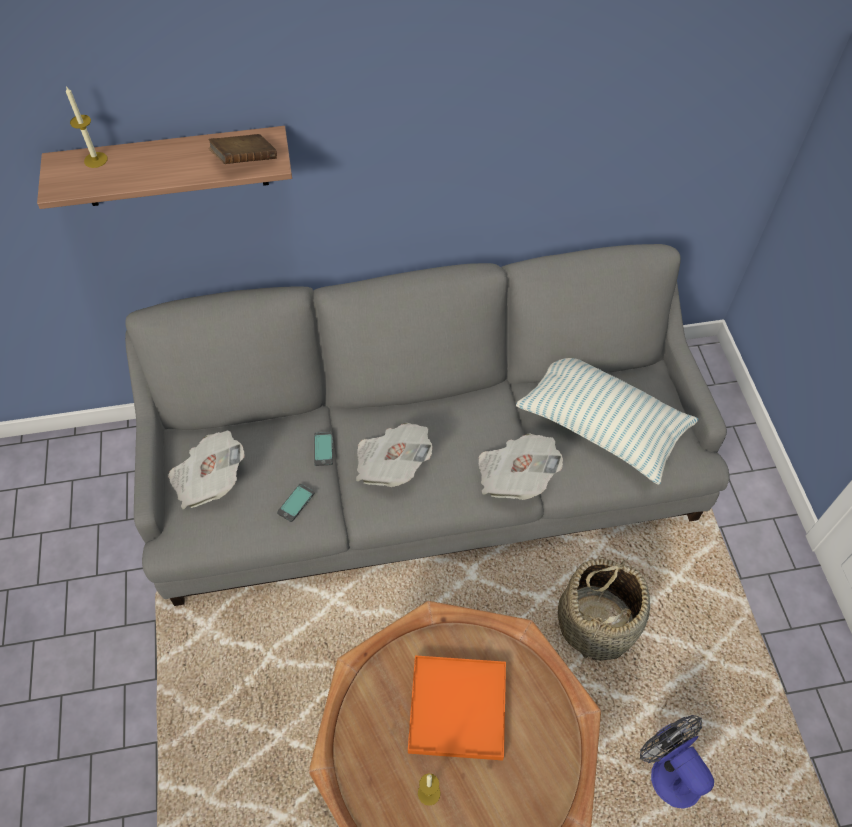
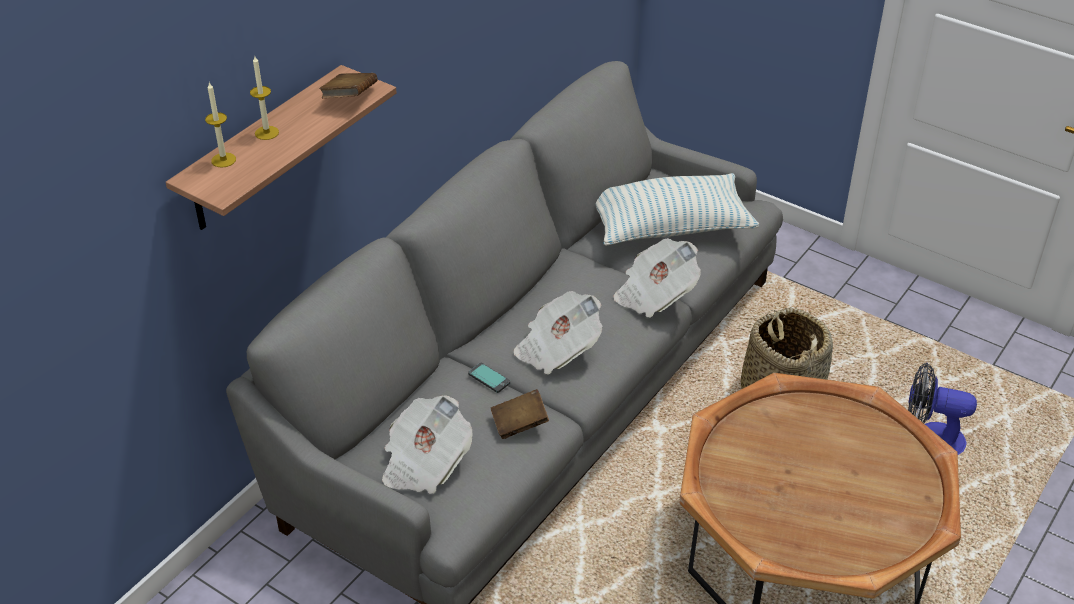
camera: 45 degrees left, 15 degrees down
(296, 503) = (519, 424): phone -> brown book
(429, 793) = (841, 519): candle -> candle (266, 133)
(458, 708) = (794, 460): orange tray -> none

